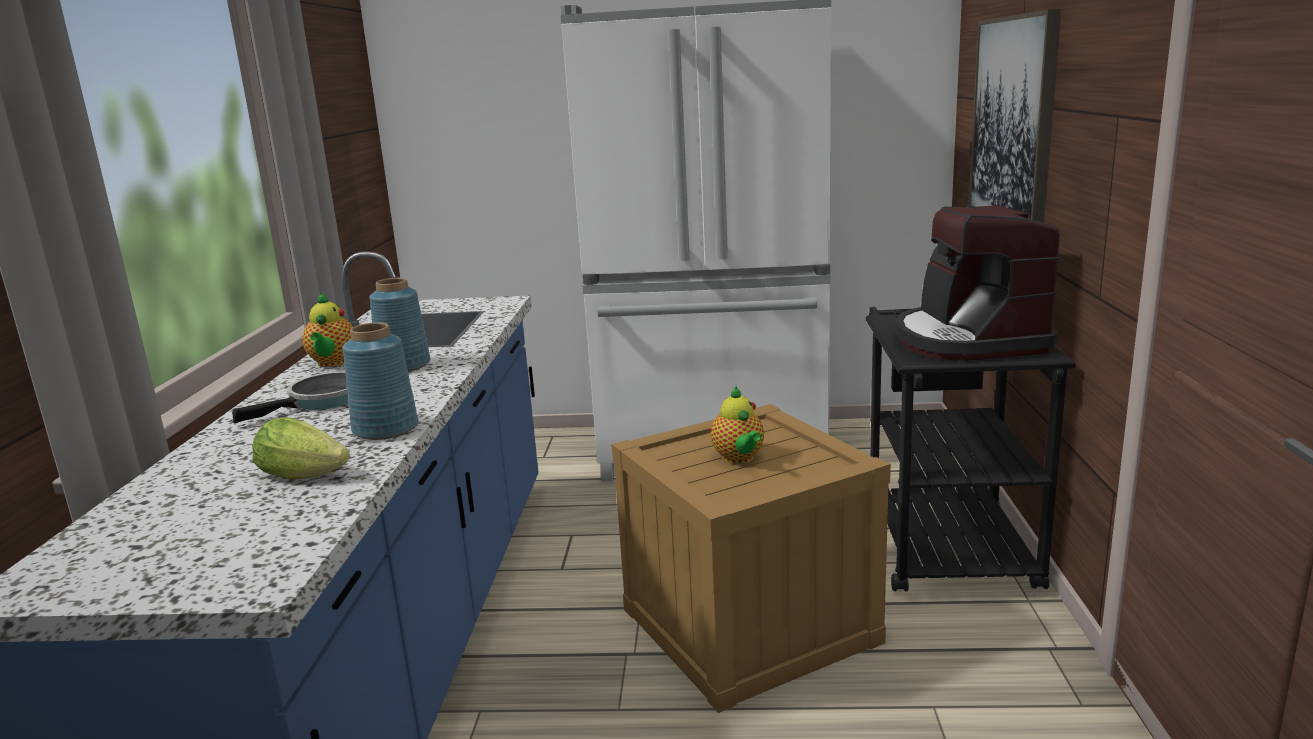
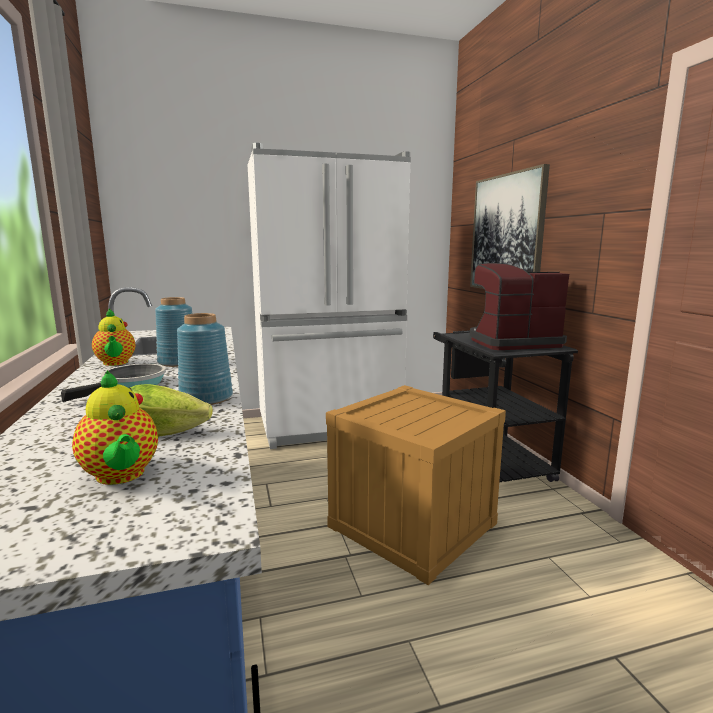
camera: 20 degrees left, 5 degrees down
(739, 459) = (413, 415): teapot -> teapot (121, 476)
(968, 340) = (511, 342): coffee machine -> coffee machine turned 105 degrees clockwise

